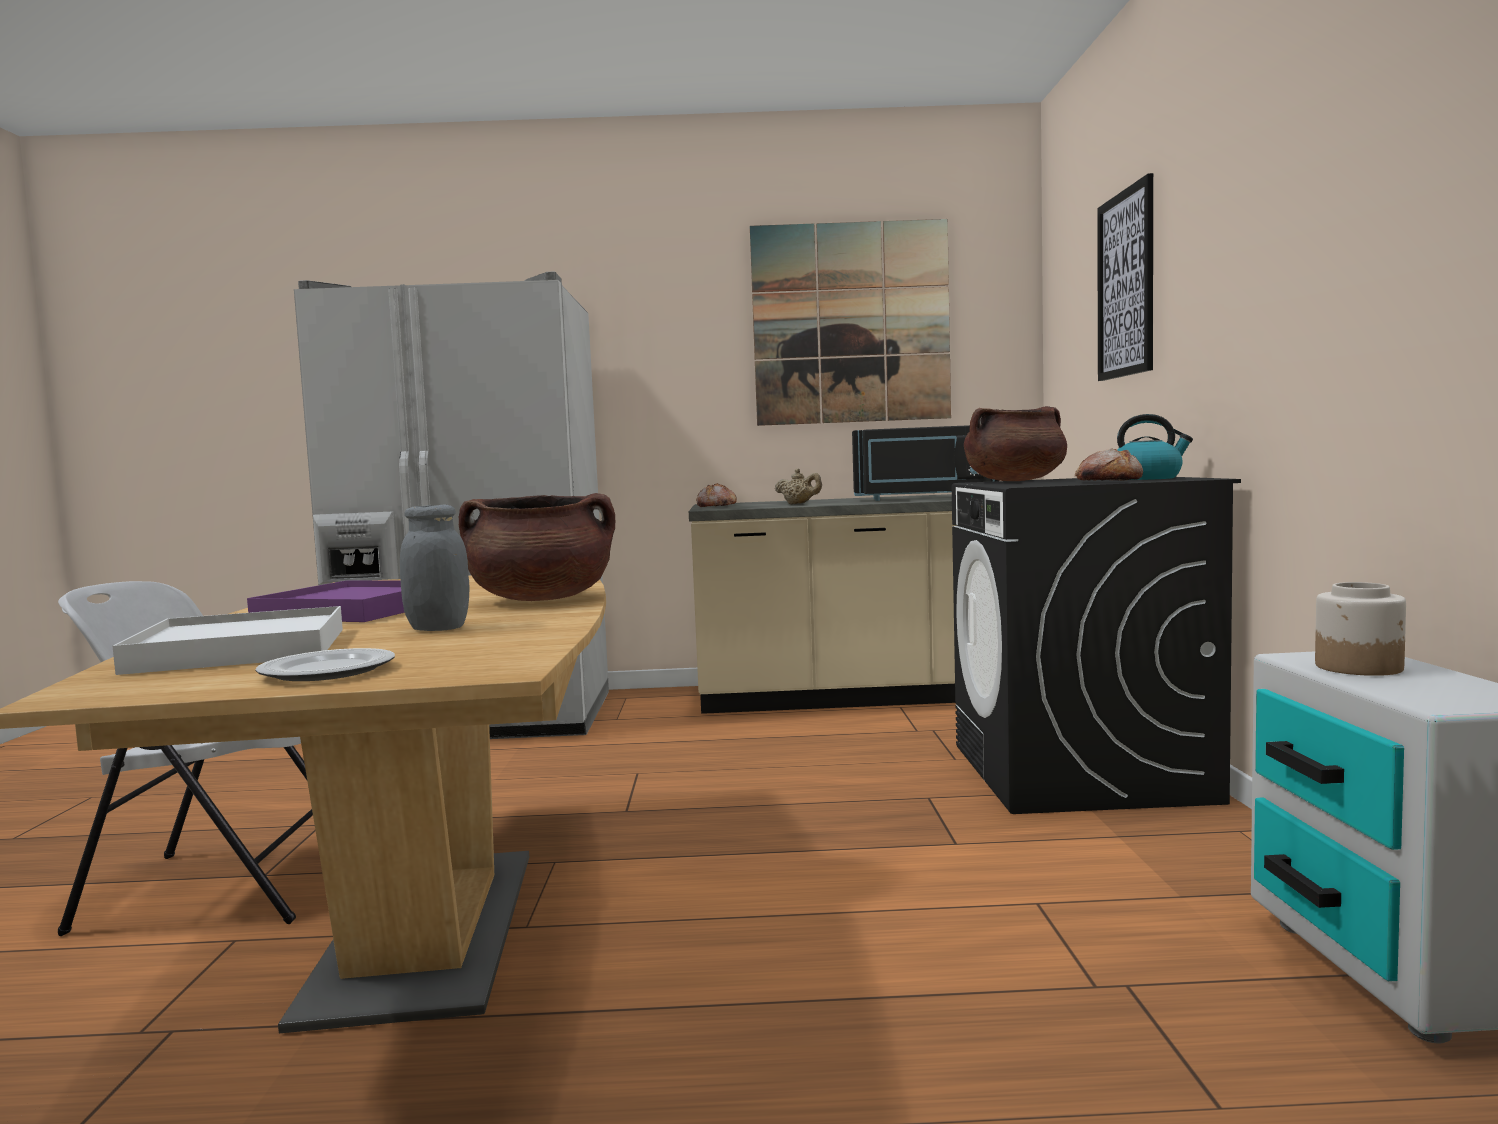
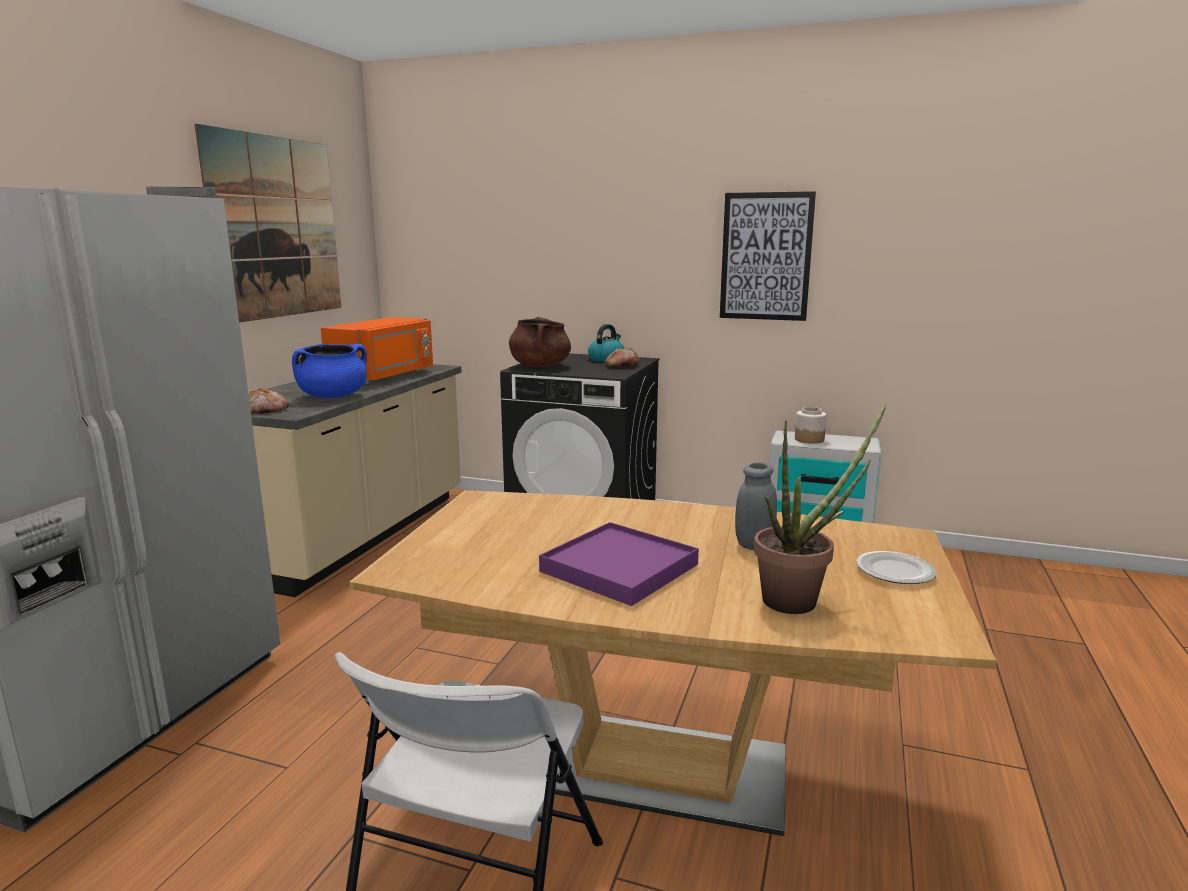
camera: 70 degrees left, 10 degrees up
(240, 650) = (800, 599): white tray -> potted plant
(542, 599) = (642, 514): brown cooking pot -> none
(799, 504) = (333, 396): beige teapot -> blue cooking pot
(924, 498) = (385, 376): black microwave -> orange microwave
(1126, 284) = (521, 233): picture -> picture (766, 257)

